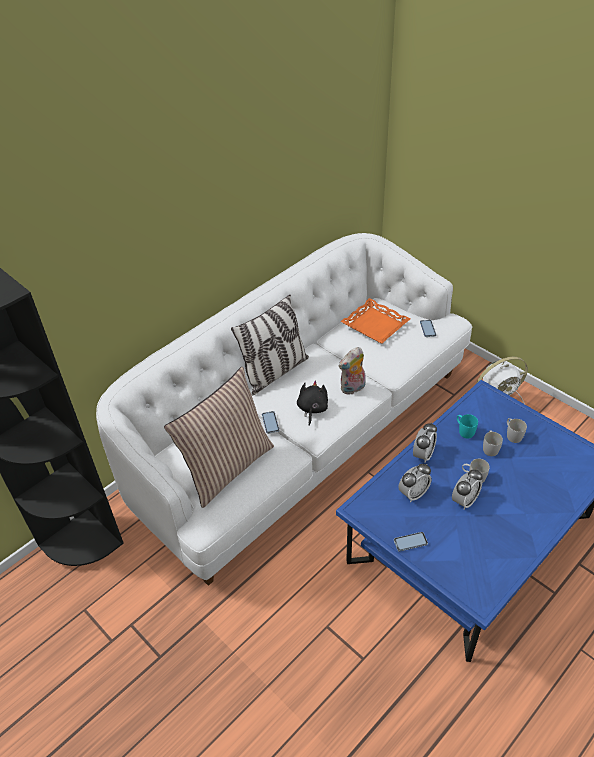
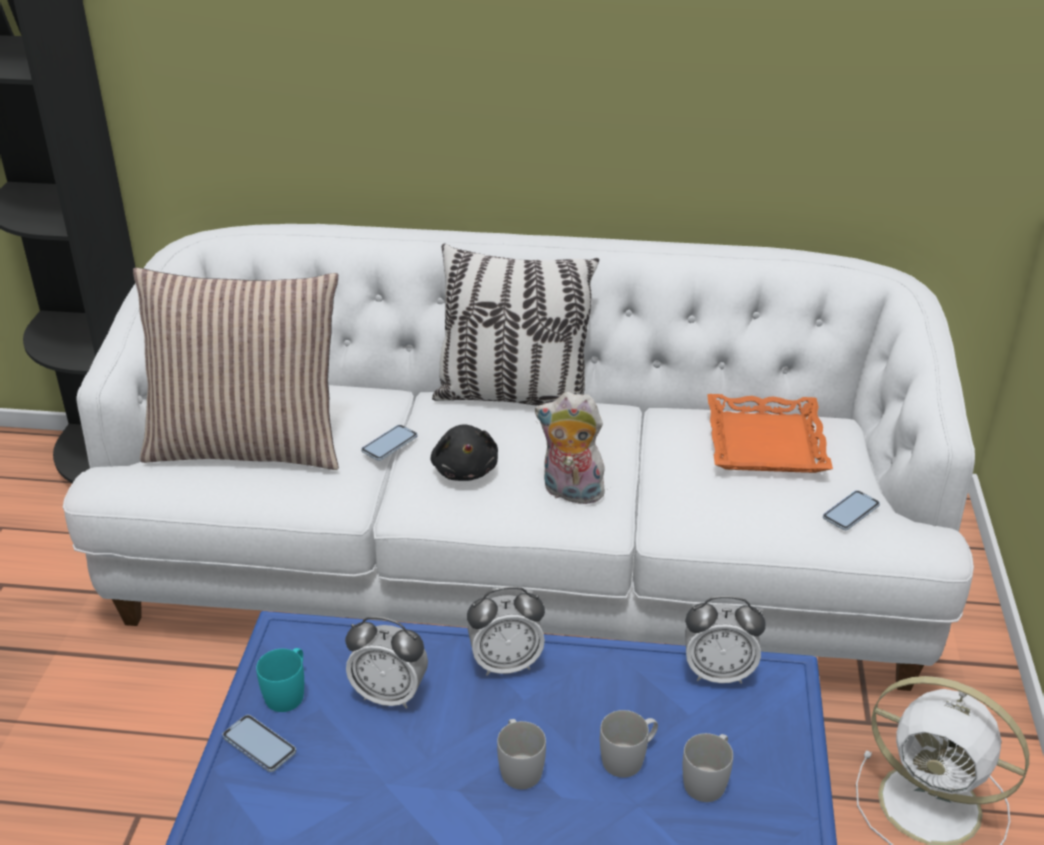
camera: 50 degrees right, 10 degrees down
(312, 409) = (465, 470): black plush toy -> black plush toy turned 105 degrees clockwise
(464, 430) = (635, 695): turquoise mug -> turquoise mug (288, 692)
(464, 501) = (438, 781): alarm clock -> alarm clock (718, 673)

